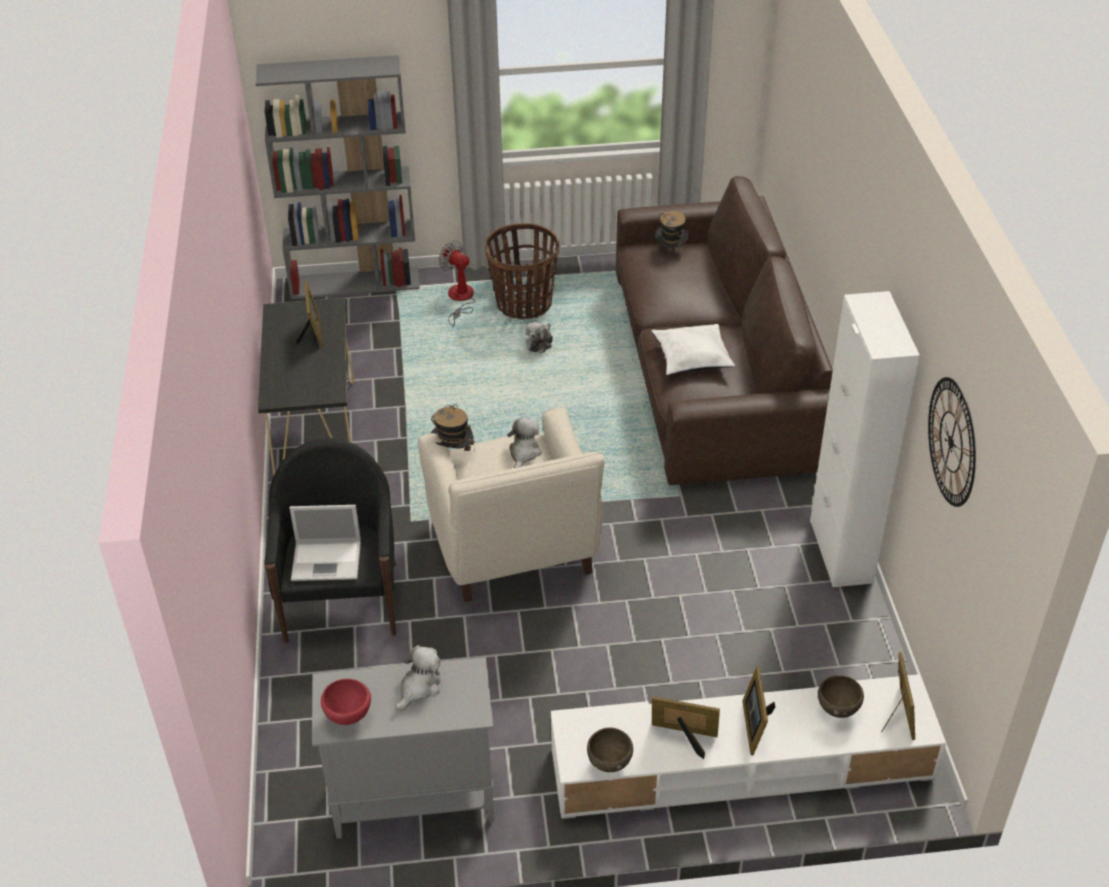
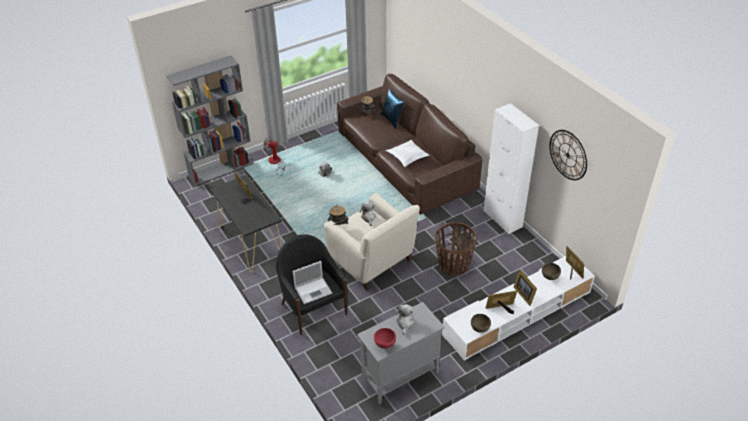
camera: 25 degrees left, 0 degrees up
(523, 304) = (306, 157): basket -> basket (453, 265)
(714, 275) = (392, 120): none -> blue pillow

